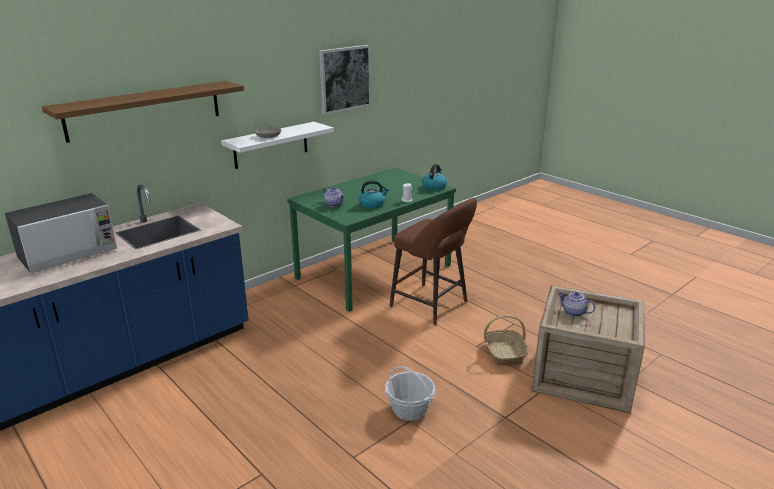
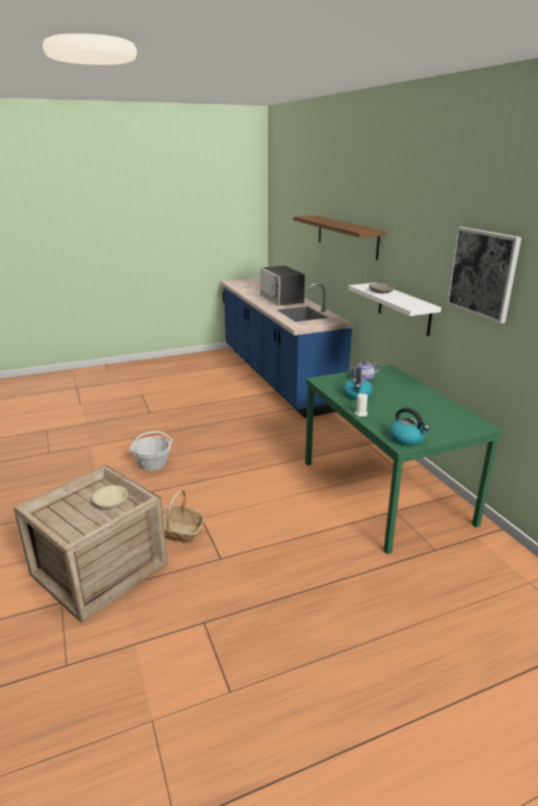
camera: 110 degrees right, 0 degrees up
(432, 305) = (290, 512): brown stool -> none
(573, 312) = (110, 501): teapot -> beige bowl

